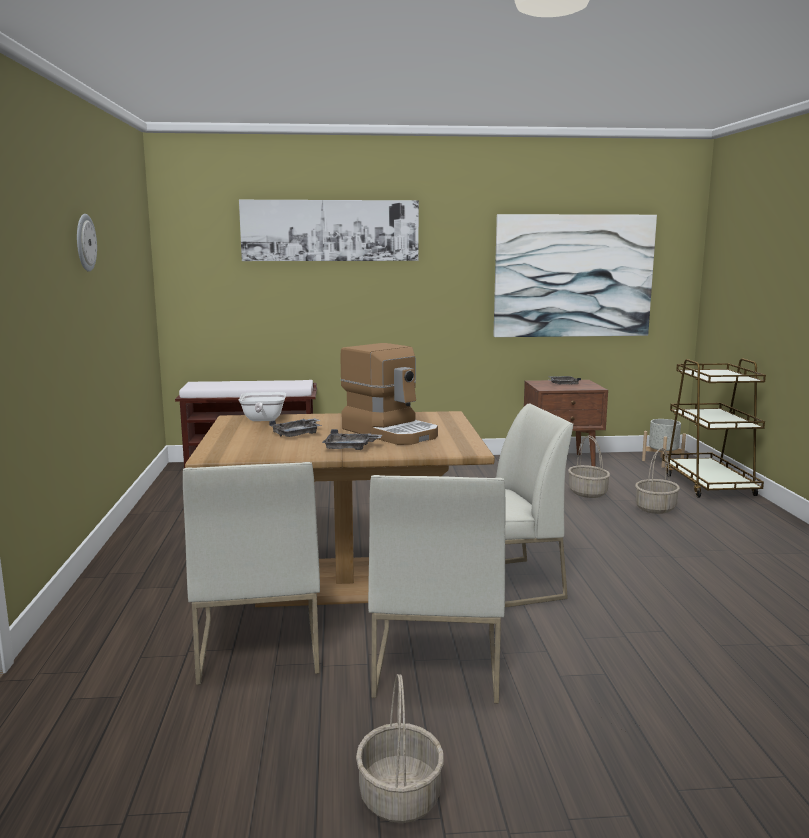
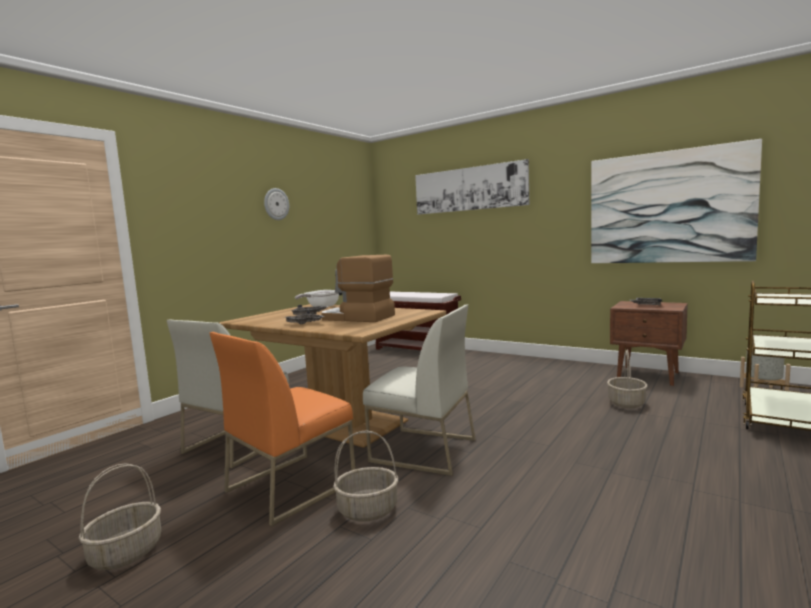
camera: 40 degrees right, 5 degrees down
(391, 432) = (357, 318): coffee machine -> coffee machine turned 120 degrees clockwise
(435, 662) = (291, 485): white chair -> orange chair
(655, 508) = (674, 428): basket -> basket (367, 510)

